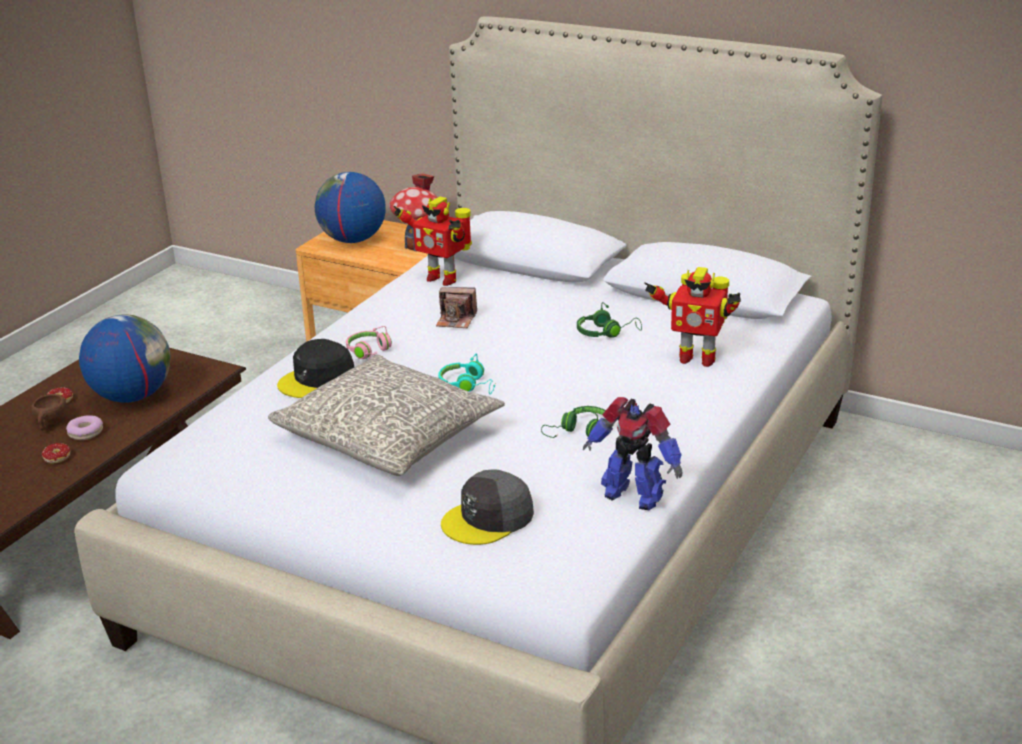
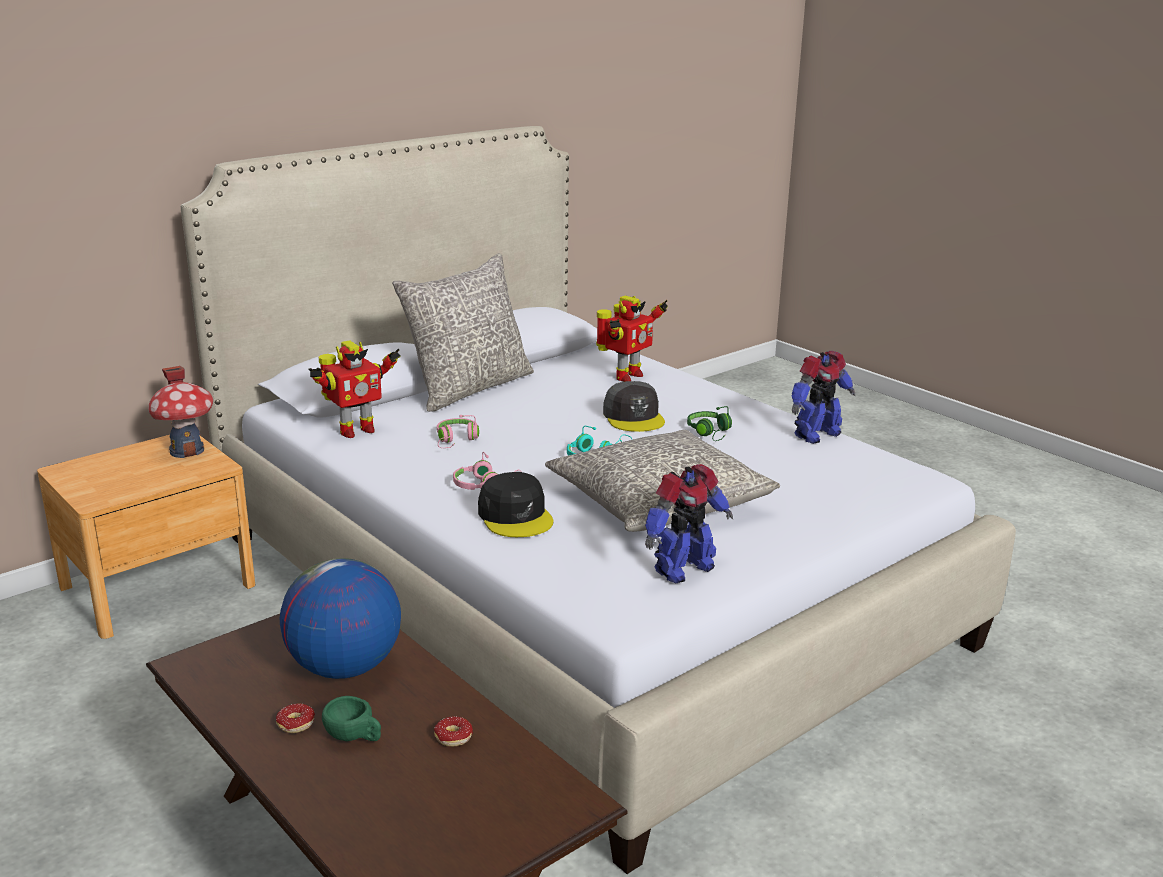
camera: 70 degrees left, 5 degrees down
(50, 424) = (354, 737): brown cup -> green cup
(86, 432) = (407, 710): donut -> none
(257, 471) = (682, 569): none -> toy robot
(353, 240) = (113, 479): globe -> none
(456, 320) = (456, 440): camera -> pink headphones
(488, 518) = (824, 486): grey cap -> grey cap (634, 417)
(582, 295) = (469, 388): none -> grey pillow
(606, 332) = (549, 393): green headphones -> none

